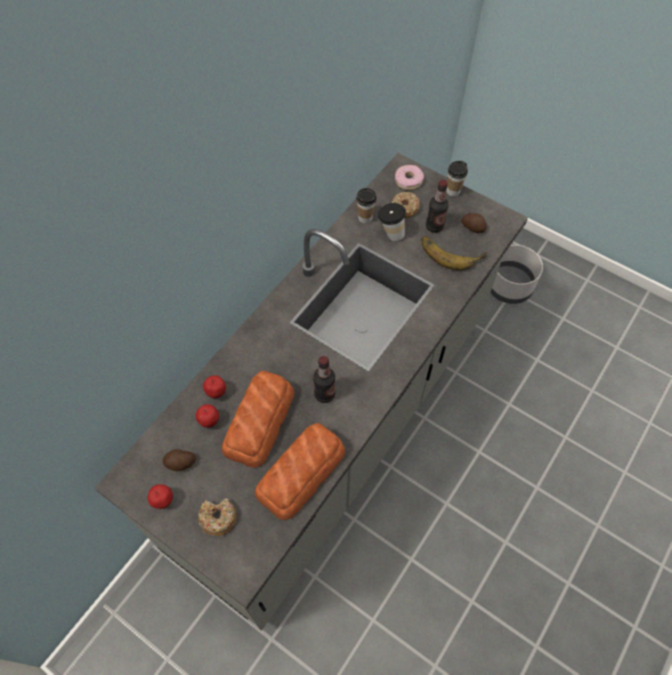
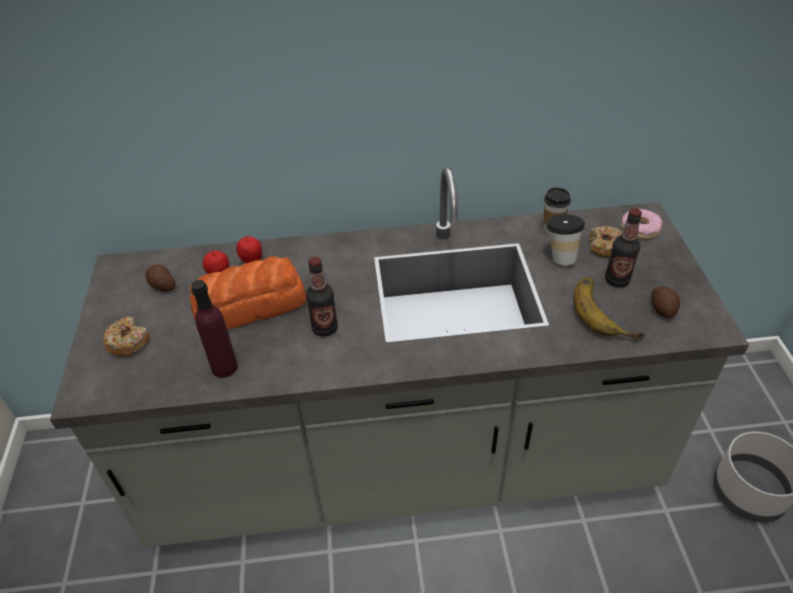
camera: 50 degrees right, 15 degrees down
(163, 501) = (117, 299): apple -> none
(302, 472) = (224, 367): bread -> purple bottle
(453, 191) = (680, 266): cup -> none

